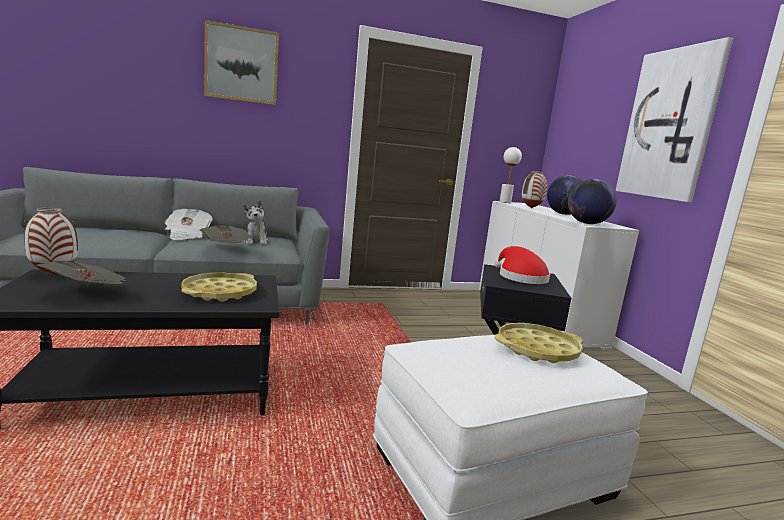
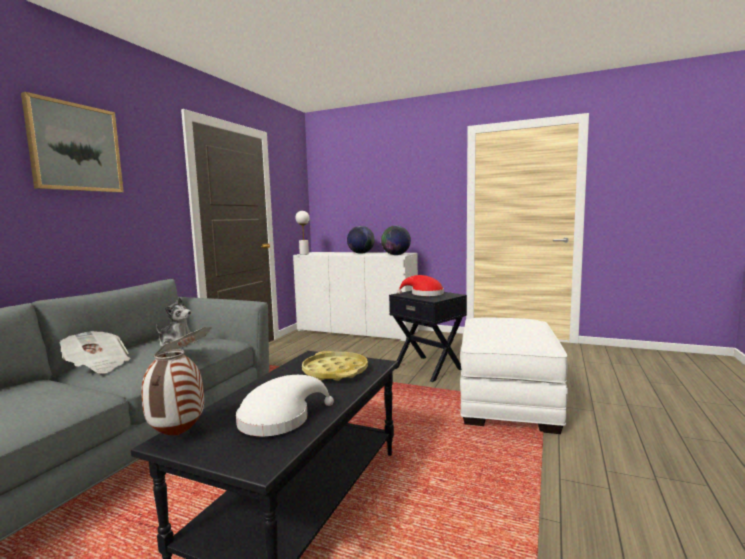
camera: 50 degrees left, 5 degrees down
(89, 293) = (279, 419): newspaper -> white hat
(531, 208) = (333, 254): vase -> none
(537, 349) = (502, 322): yellow tray -> none
(670, 124) = (418, 187): picture -> none

